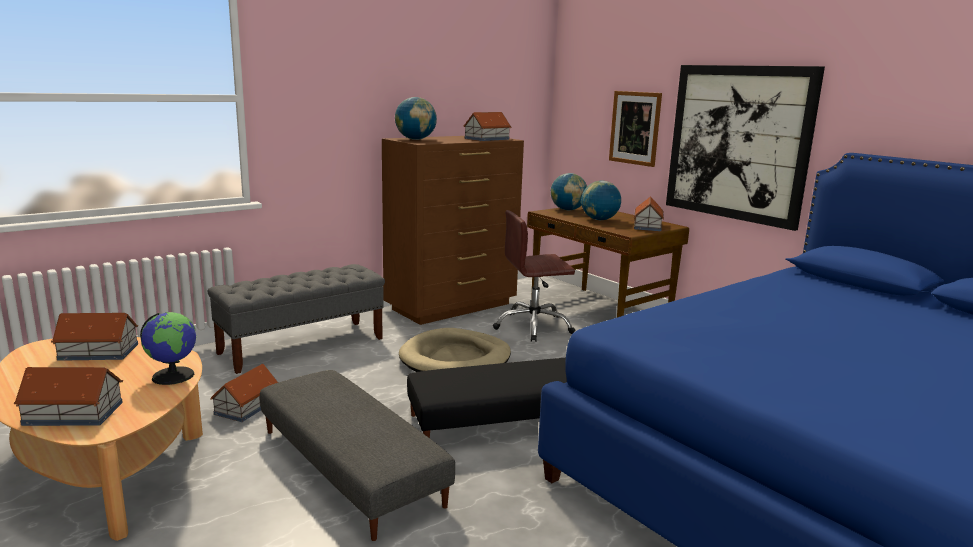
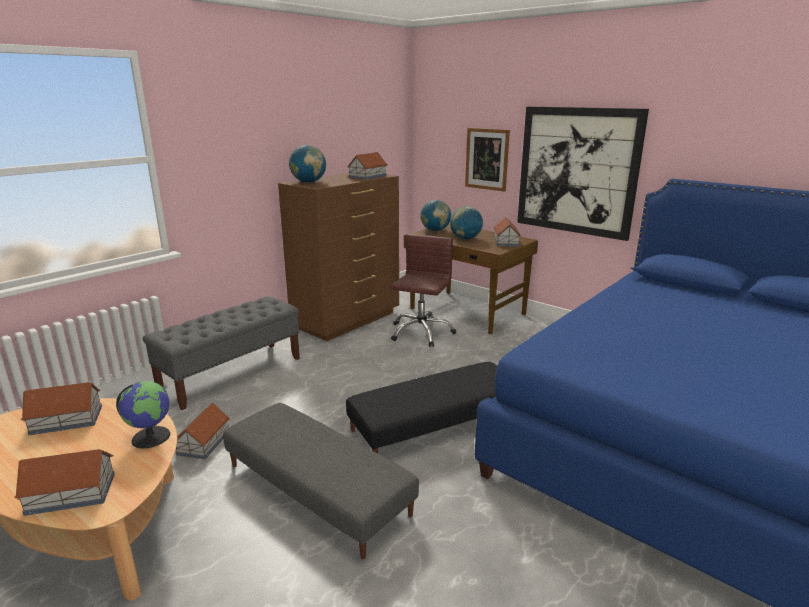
camera: 10 degrees left, 5 degrees up
(455, 359) = (368, 371): beige dog bed -> none
(533, 326) = (421, 332): brown office chair -> brown office chair turned 135 degrees clockwise

